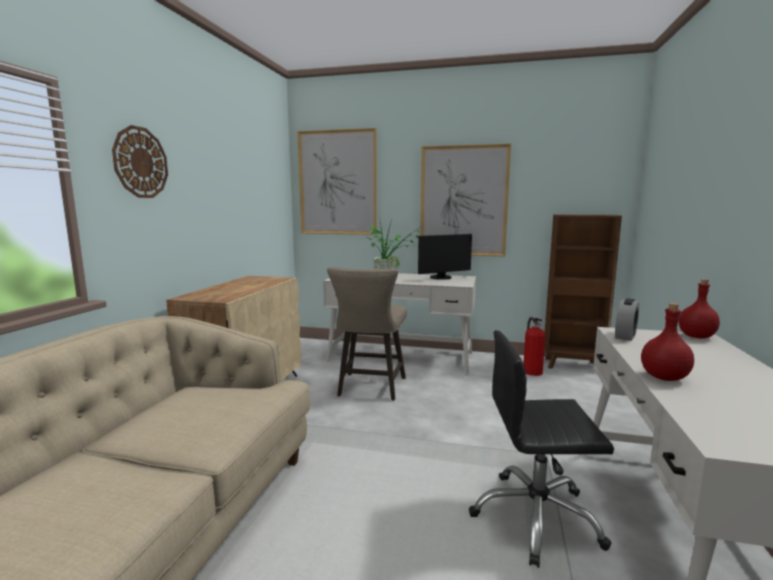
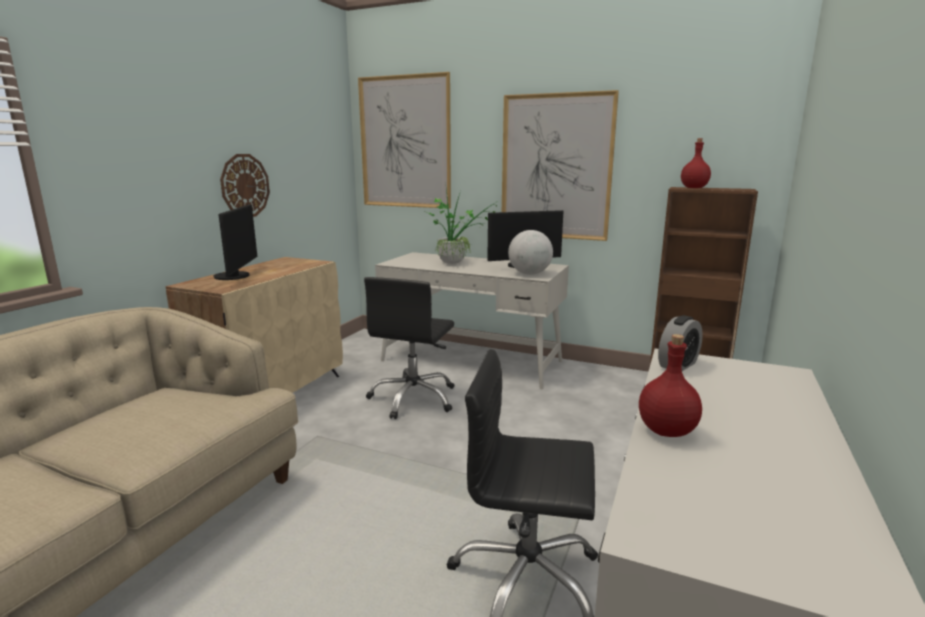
camera: 10 degrees right, 5 degrees up
(140, 162) = (127, 129): wall clock -> wall clock (245, 186)
(223, 290) = (236, 276): none -> monitor
(370, 388) = (413, 398): beige stool -> black office chair
(453, 283) = (529, 274): none -> globe
(531, 371) = (626, 391): fire extinguisher -> none
(696, 336) = (778, 372): red bottle -> red bottle (693, 188)

